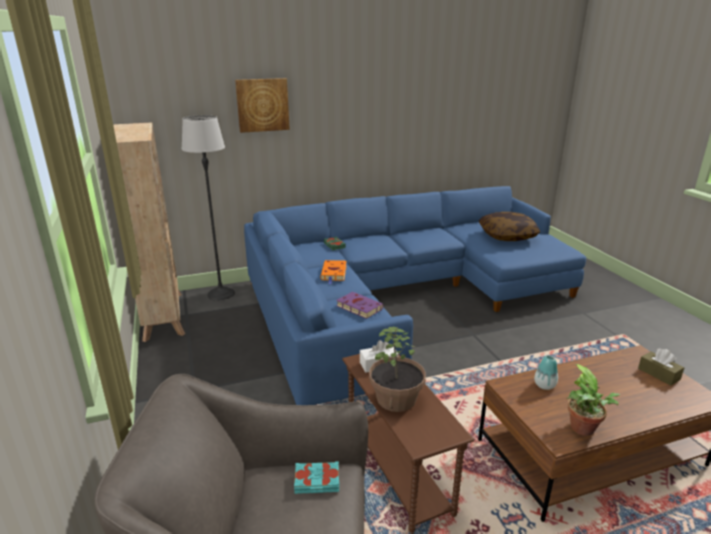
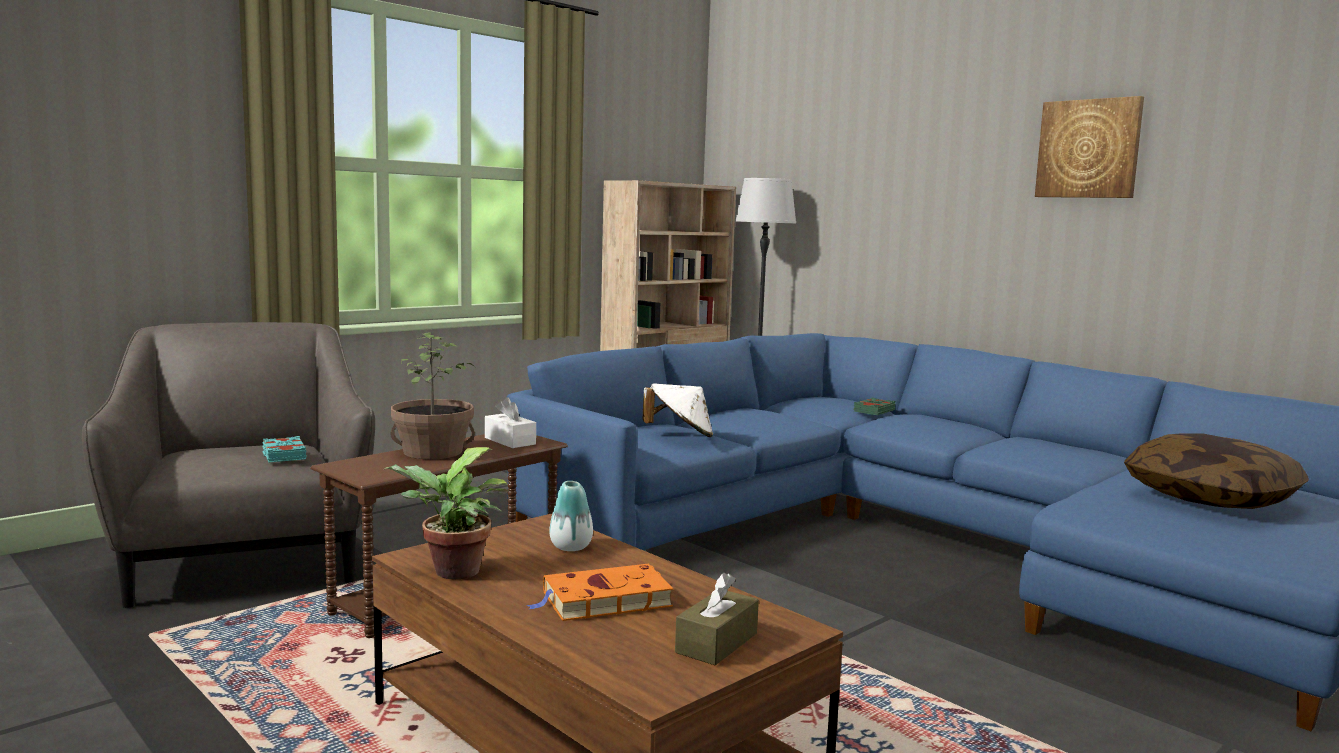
camera: 65 degrees right, 15 degrees down
(262, 105) = (869, 170): picture -> picture (1089, 149)
(334, 273) = (767, 416): orange book -> orange book (603, 601)
(358, 307) = (680, 435): purple book -> white hat

